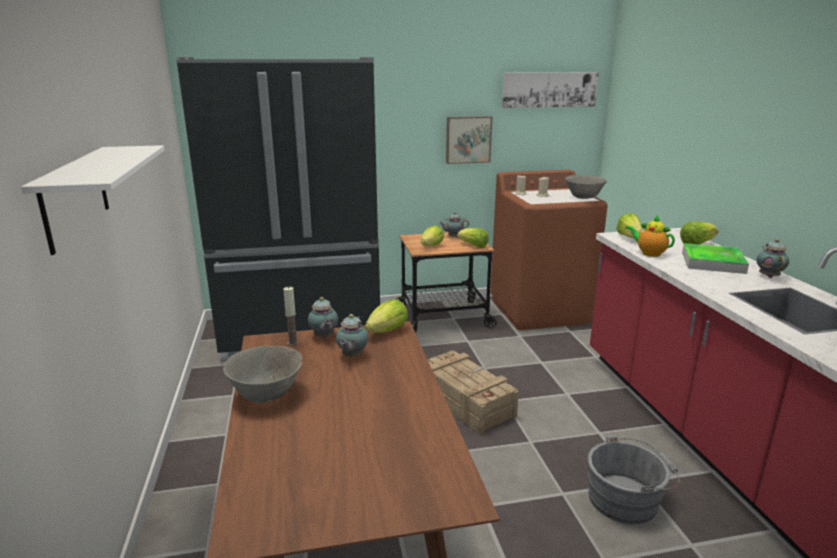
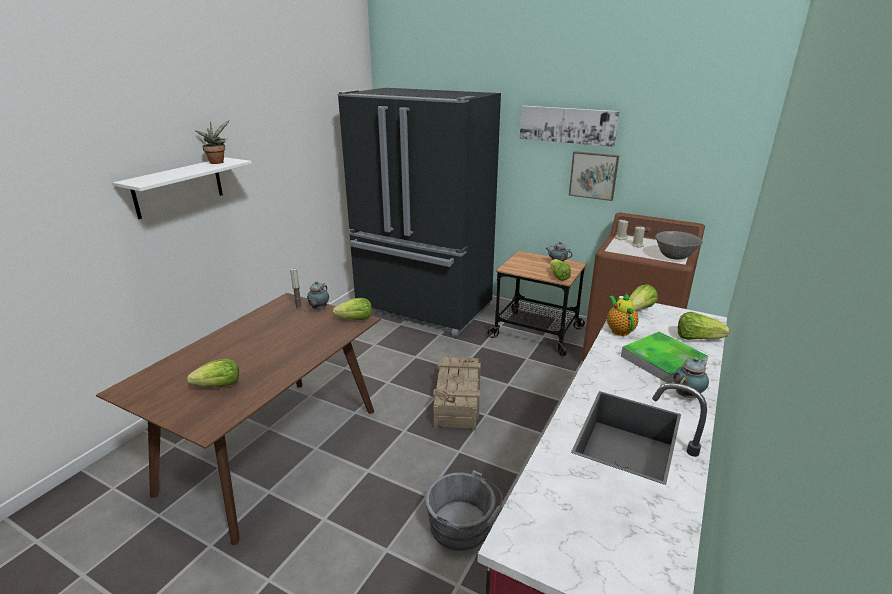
camera: 40 degrees right, 5 degrees up
(116, 151) = (217, 162): none -> potted plant
(266, 394) = (237, 330): grey bowl -> none
(352, 356) = (309, 327): teapot -> none
(432, 246) = (524, 267): lettuce -> lettuce (219, 386)
(549, 89) = (690, 134): picture -> picture (567, 125)

